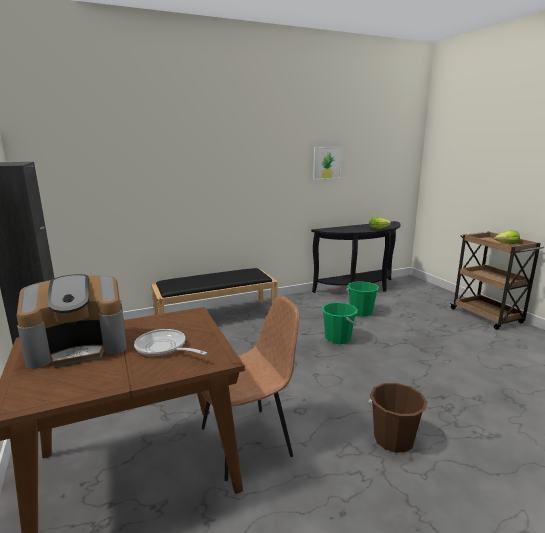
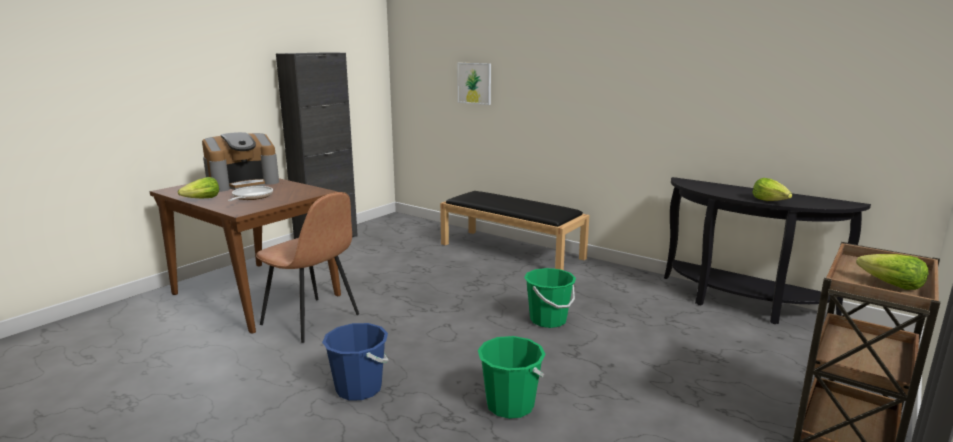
camera: 60 degrees right, 0 degrees up
(80, 346) = (243, 183): coffee machine -> coffee machine turned 75 degrees counterclockwise
(123, 379) = (202, 199): none -> lettuce
(327, 163) = (714, 73): picture -> picture (474, 83)
(361, 312) = (654, 320): green bucket -> green bucket (510, 405)
(393, 439) = (359, 388): brown bucket -> blue bucket

